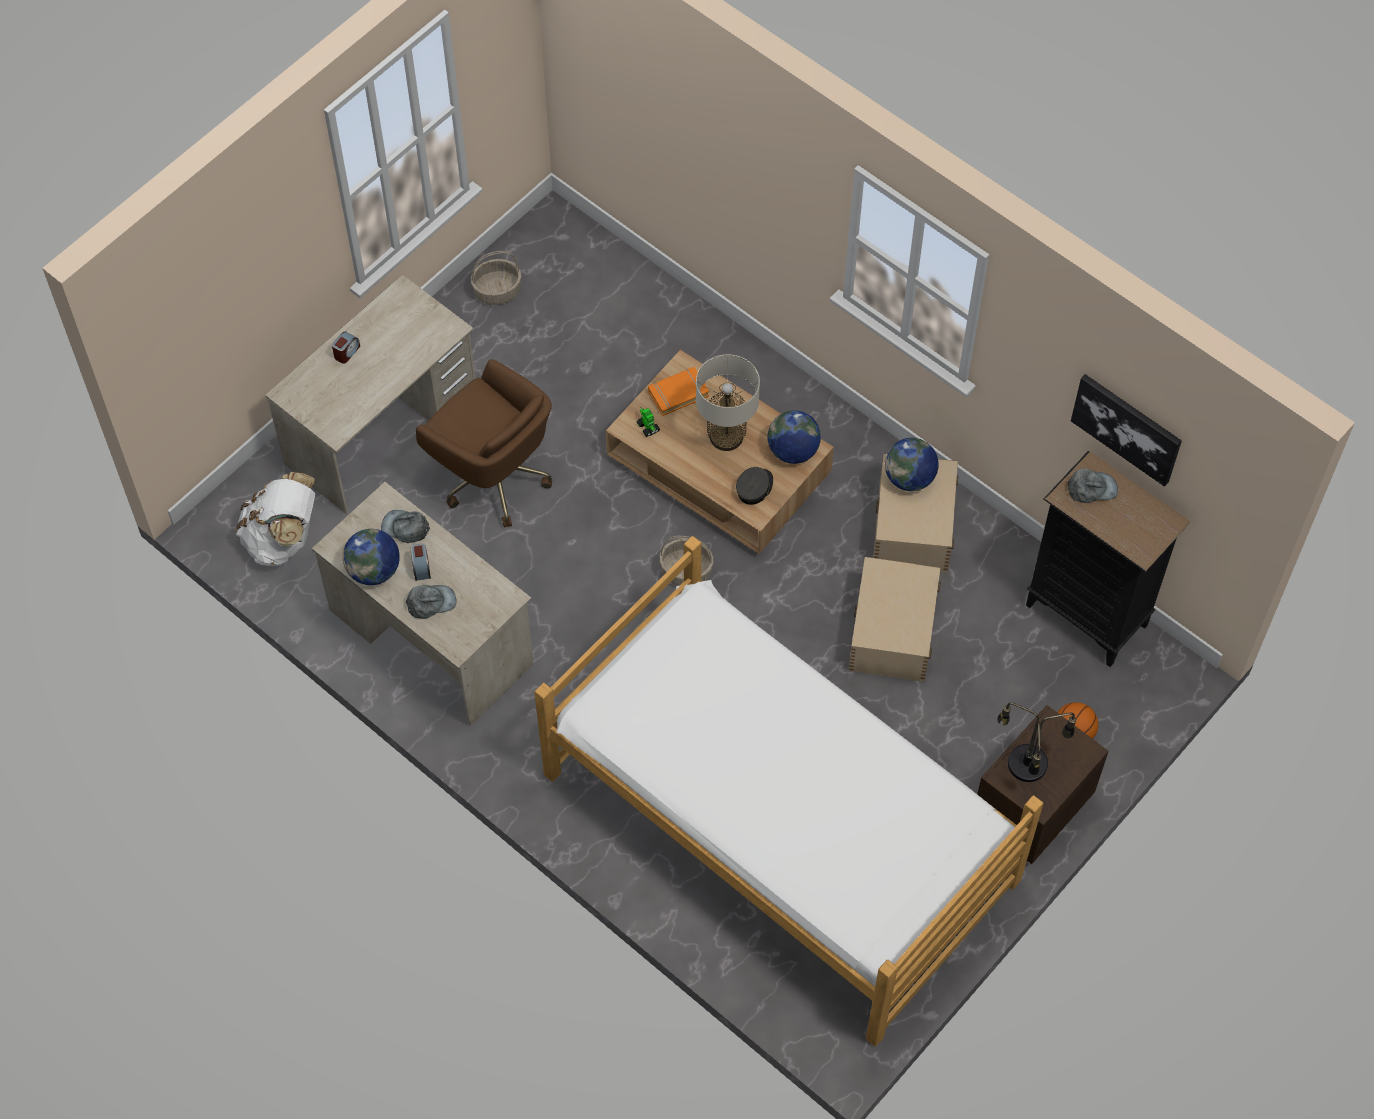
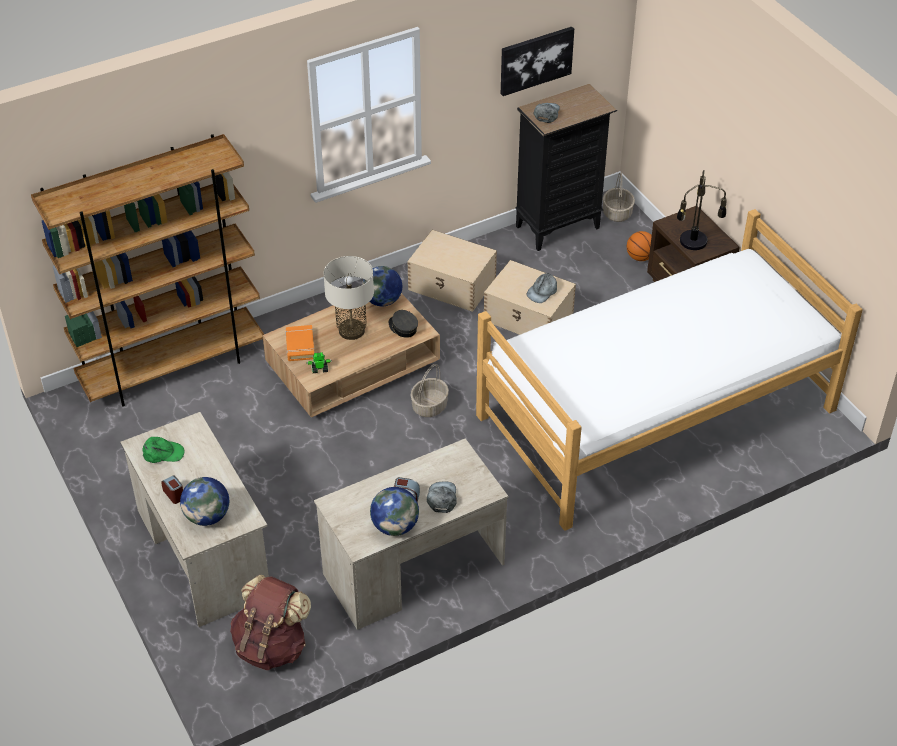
camera: 70 degrees left, 15 degrees down
(283, 539) = (272, 645): white backpack -> brown backpack
(399, 319) = (163, 453): none -> green cap
(405, 527) = (365, 497): grey cap -> grey cap (542, 291)
(492, 479) = (289, 495): brown office chair -> none
(497, 291) = (118, 448): basket -> basket (617, 213)
(638, 291) = (173, 368): none -> brown bookcase
(909, 478) = (433, 254): globe -> globe (207, 516)

